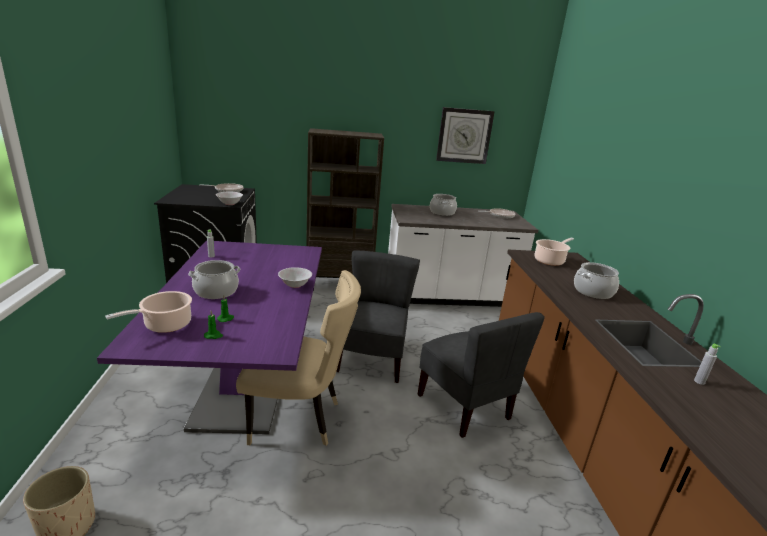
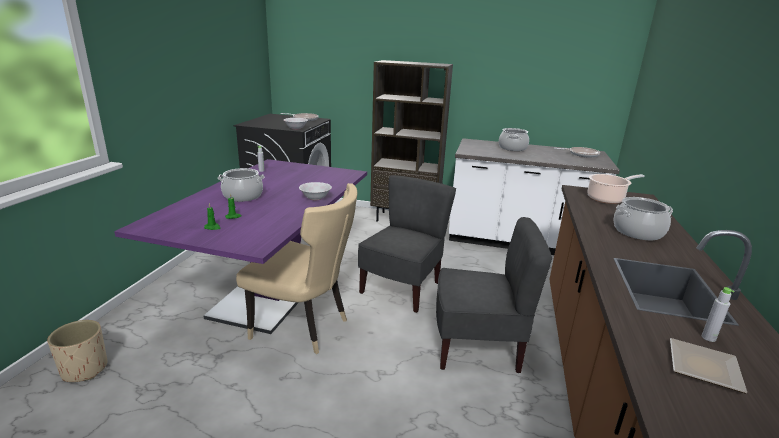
camera: 20 degrees right, 0 degrees up
(165, 325) = (181, 215): cooking pot -> none
(464, 136) = (545, 65): wall clock -> none
(464, 407) = (477, 347): grey chair -> grey chair turned 75 degrees counterclockwise
(711, 407) = (701, 366): none -> plate

